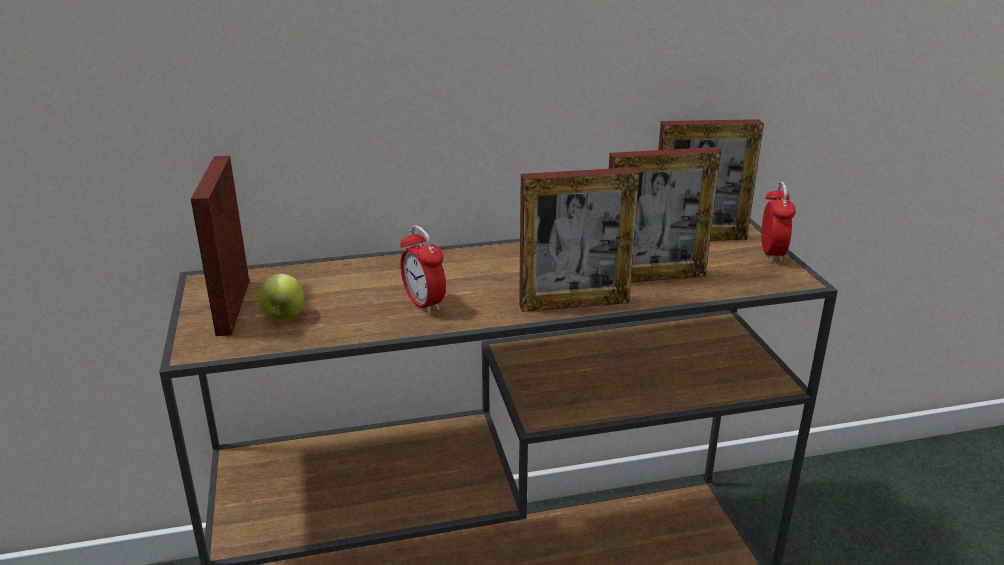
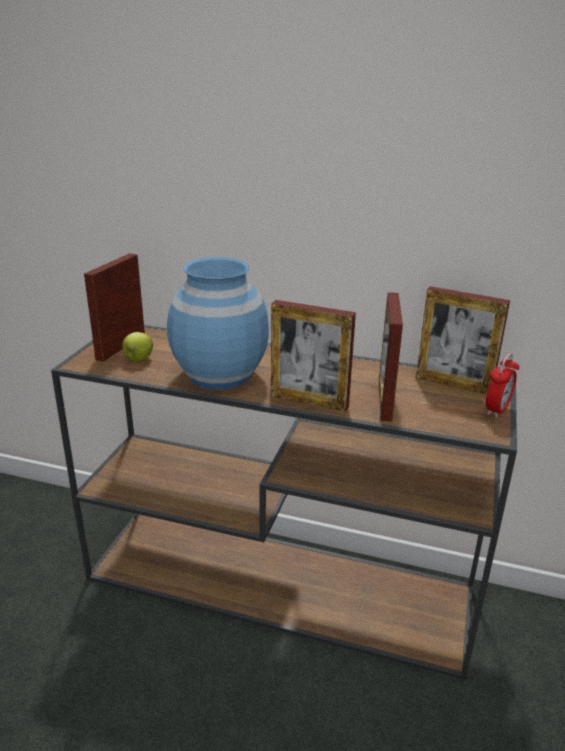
camera: 30 degrees right, 0 degrees up
(424, 303) = (219, 374): alarm clock -> blue vase
(653, 277) = (385, 400): picture frame -> picture frame turned 75 degrees clockwise

